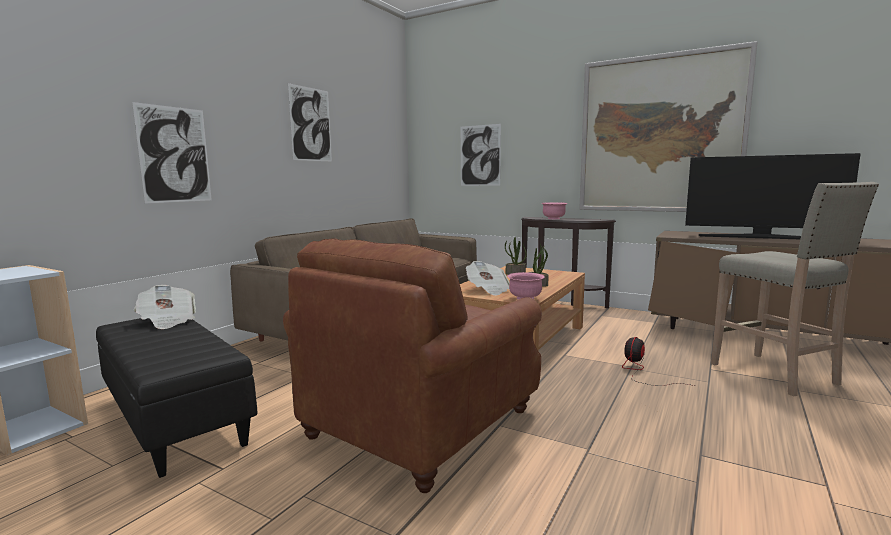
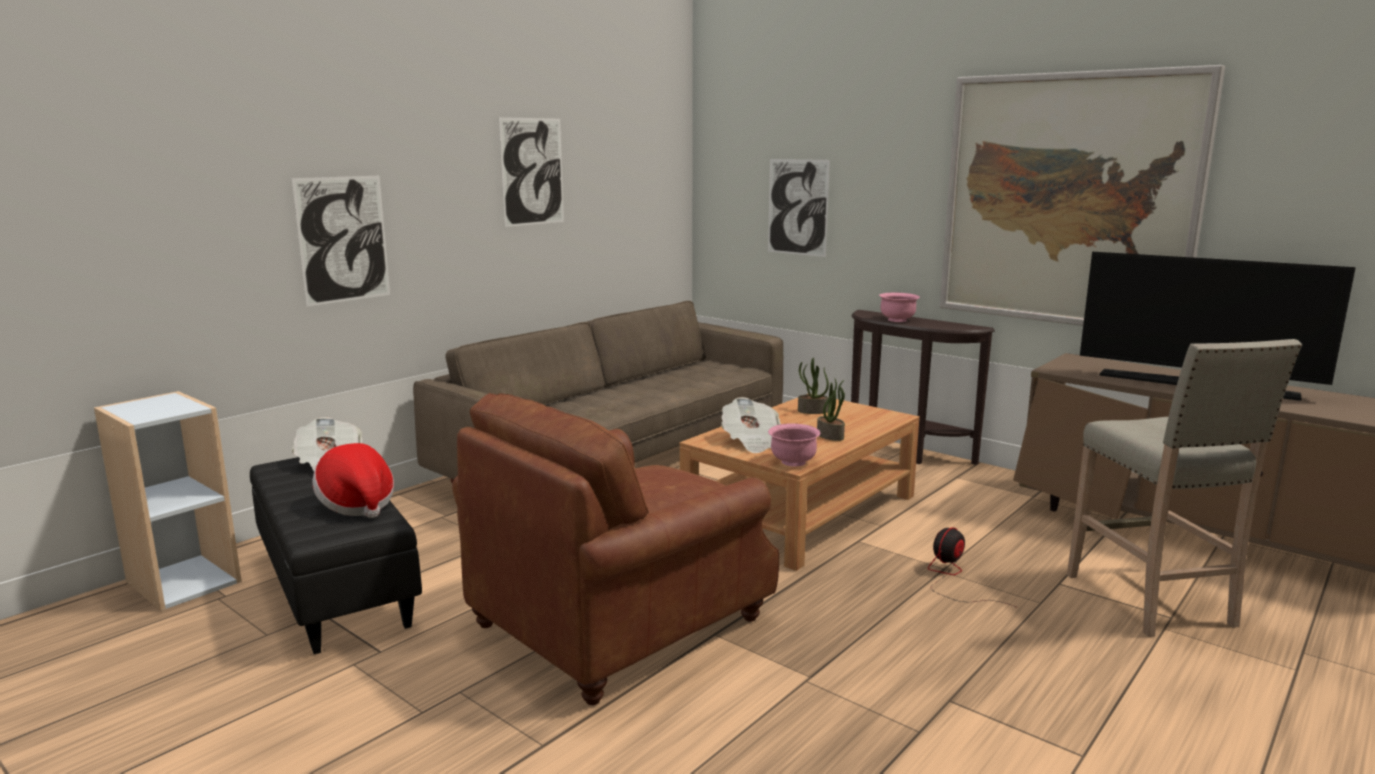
camera: 10 degrees right, 5 degrees up
(196, 344) = (357, 504): none -> hat

